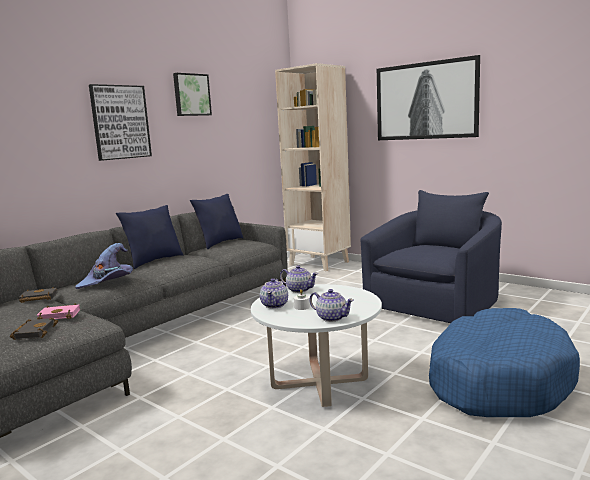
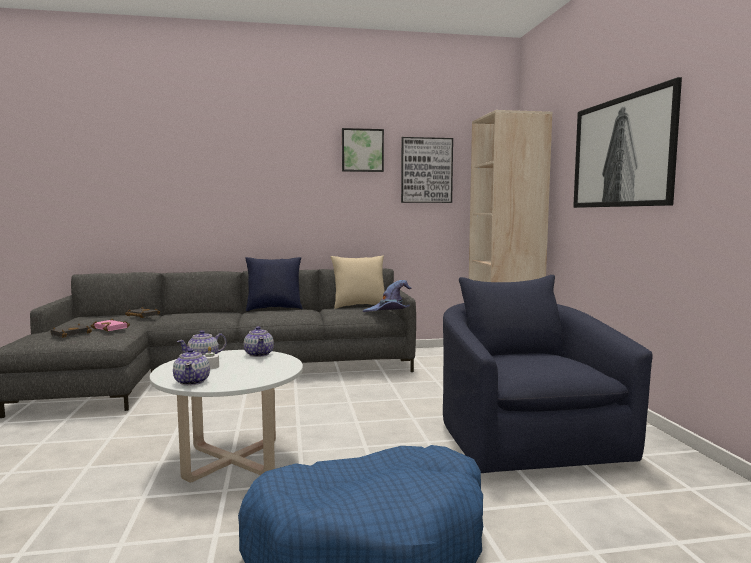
camera: 40 degrees right, 5 degrees down
(107, 281) = (198, 315): purple hat -> purple hat (390, 312)
(120, 122) = (275, 175): picture -> picture (426, 170)
(219, 243) = (359, 306): blue pillow -> beige pillow
(436, 303) = (525, 438): blue armchair -> blue armchair turned 90 degrees counterclockwise

